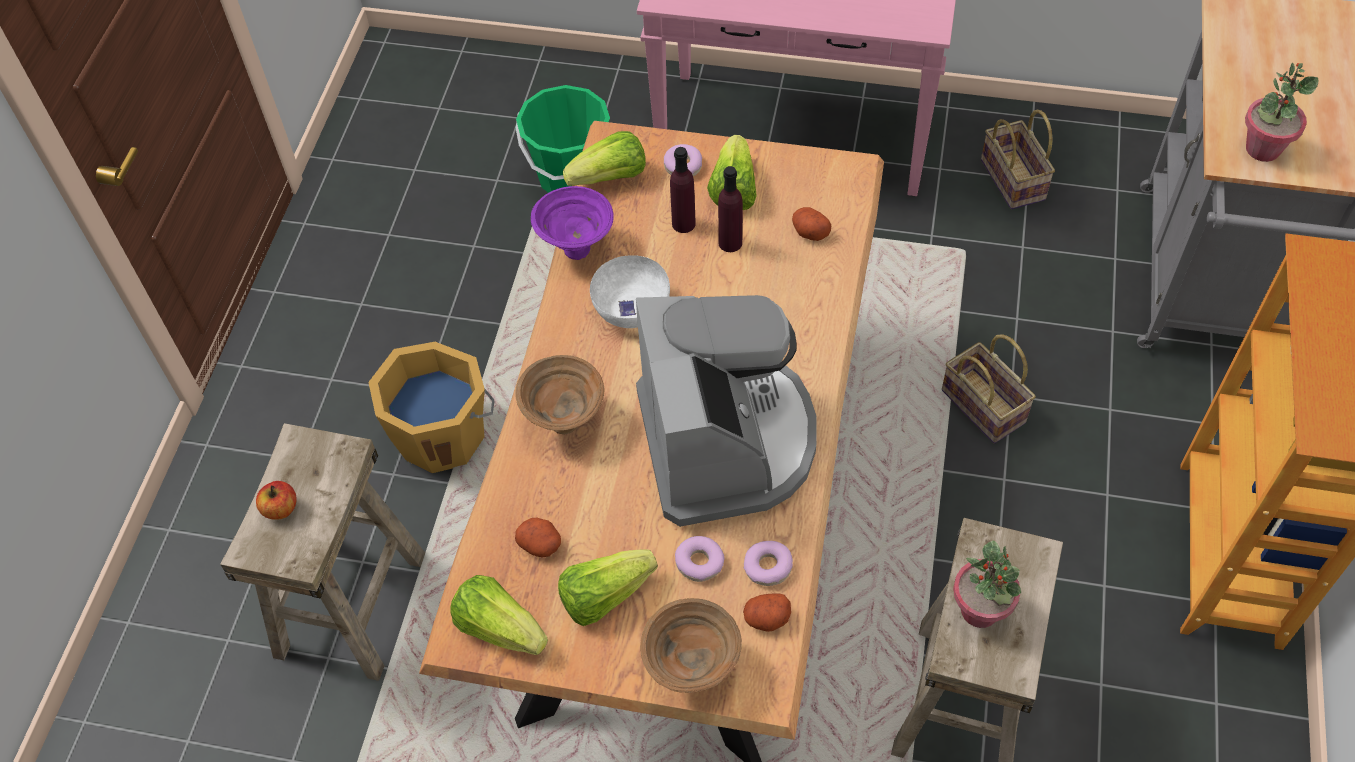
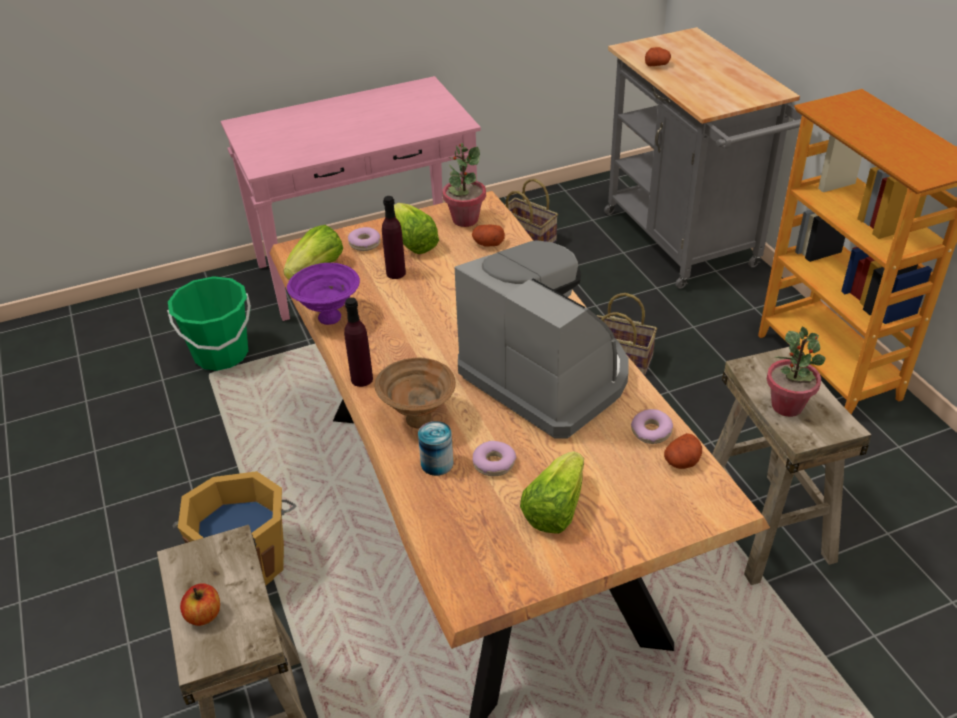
camera: 35 degrees left, 15 degrees down
(499, 627) = (494, 573): lettuce -> none
(541, 544) = (474, 502): potato -> potato (657, 64)
(542, 482) = (437, 463): none -> can
(632, 309) = (405, 333): white bowl -> none
(692, 667) = (663, 518): brown bowl -> none
(699, 563) = (602, 453): donut -> donut (494, 463)
(730, 243) = (439, 270): purple bottle -> purple bottle (362, 379)
(1262, 149) = (718, 98): potted plant -> potted plant (465, 219)

